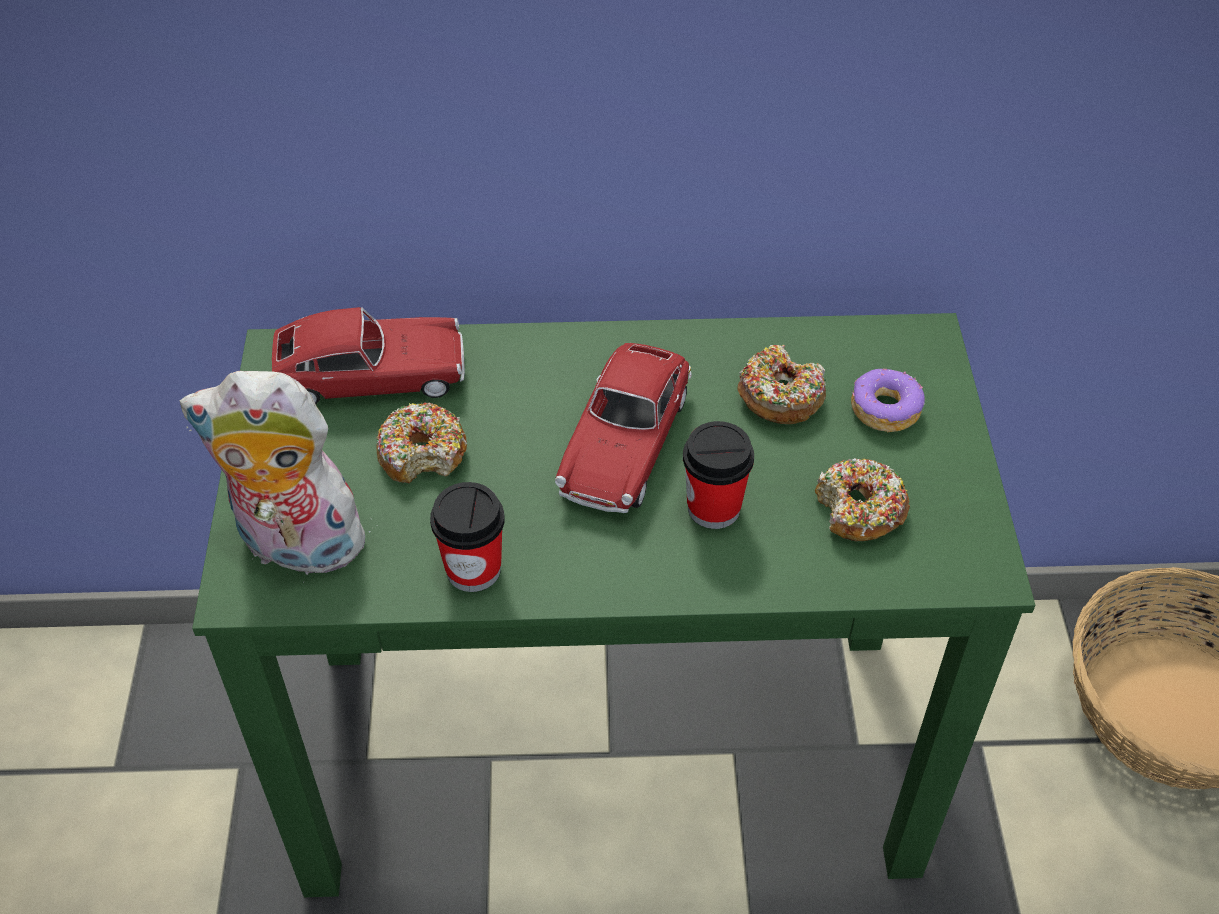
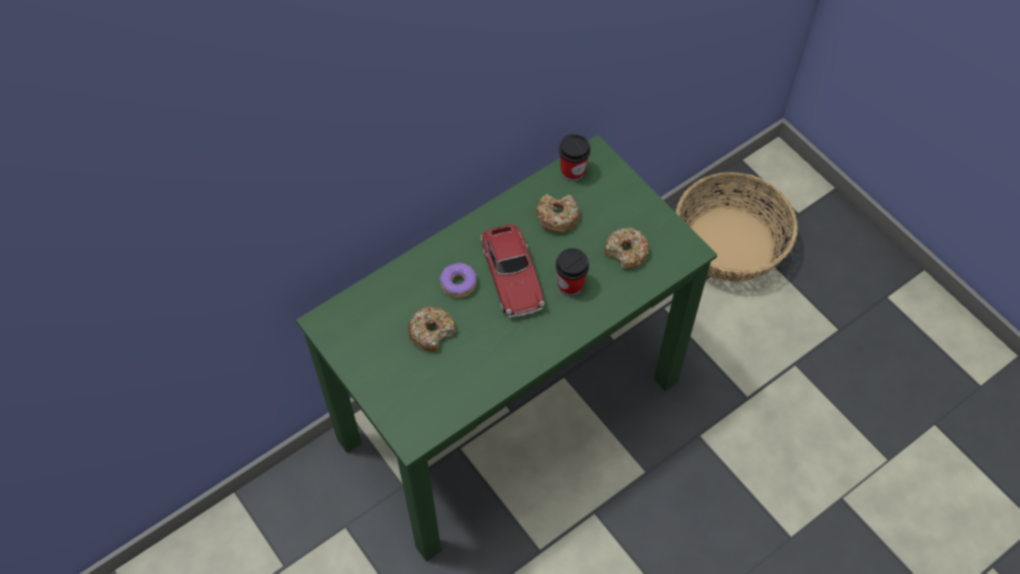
camera: 35 degrees left, 10 degrees up
(295, 547) = (416, 406): plush toy -> none
(371, 375) = (375, 309): toy car -> none
(473, 569) = (498, 370): cup -> cup (572, 171)
(884, 409) = (603, 199): donut -> donut (458, 284)

